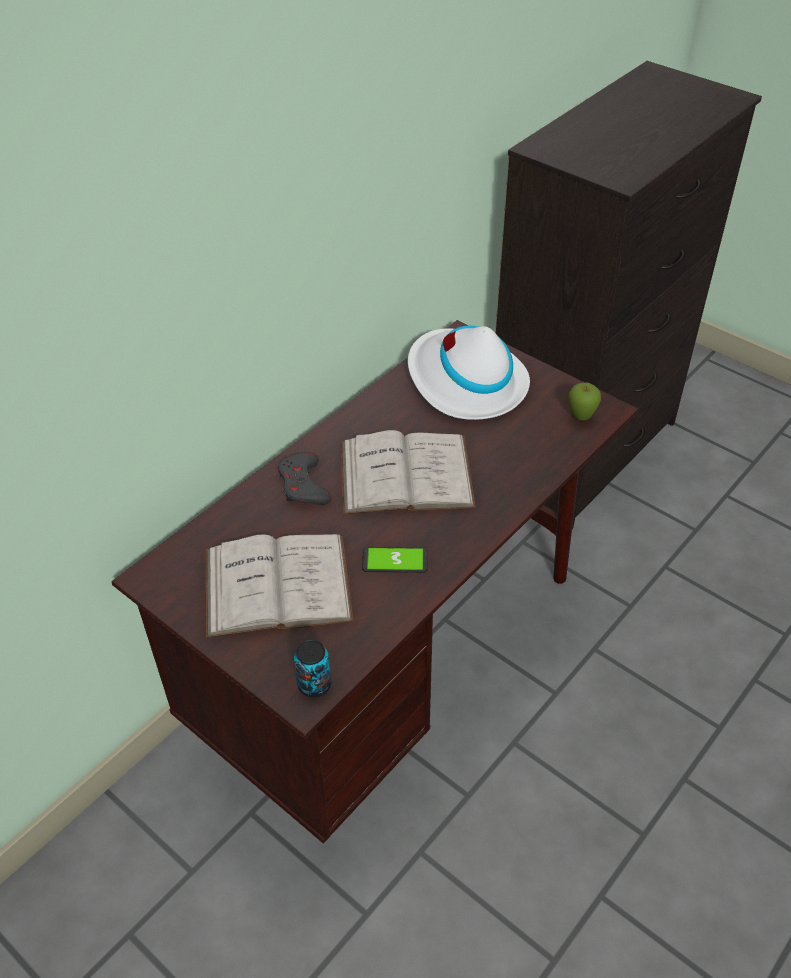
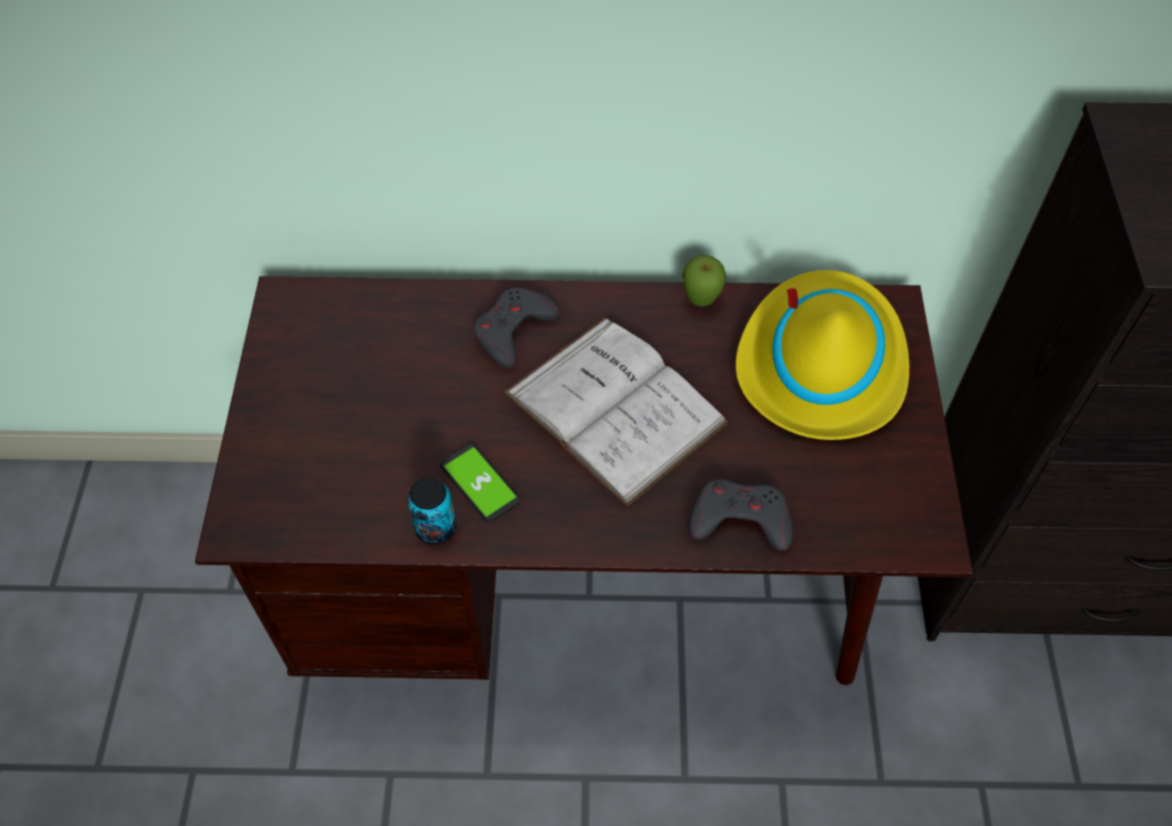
camera: 50 degrees right, 10 degrees up
(277, 585) = (360, 405): white book -> none
(314, 684) = (260, 525): can -> can (436, 528)
(465, 382) = (820, 364): white hat -> yellow hat
(528, 469) = (740, 519): none -> grey game controller
(581, 418) = (886, 520): apple -> apple (701, 301)

